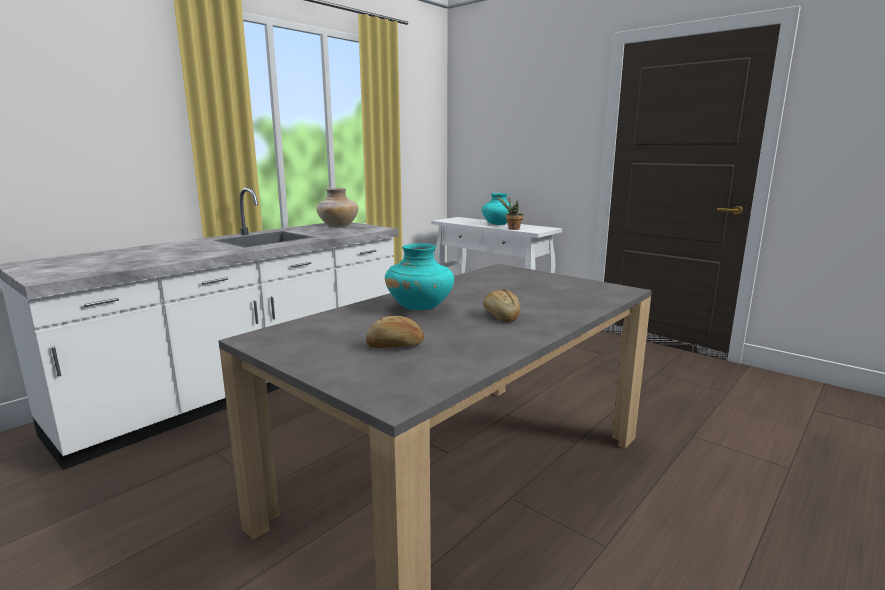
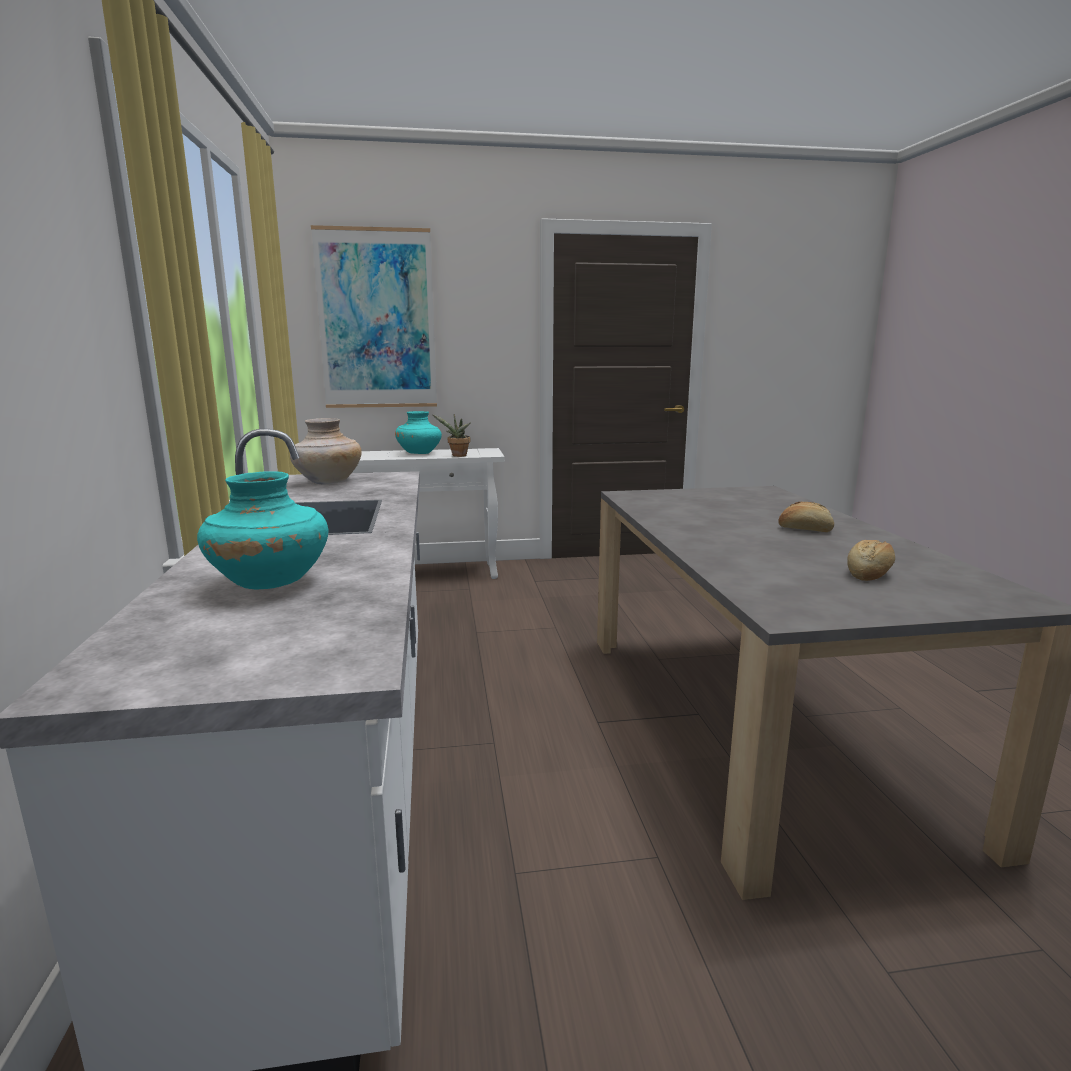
camera: 50 degrees left, 0 degrees up
(420, 307) = (737, 542): turquoise vase -> turquoise vase (270, 582)
(493, 126) = (377, 320): none -> picture

